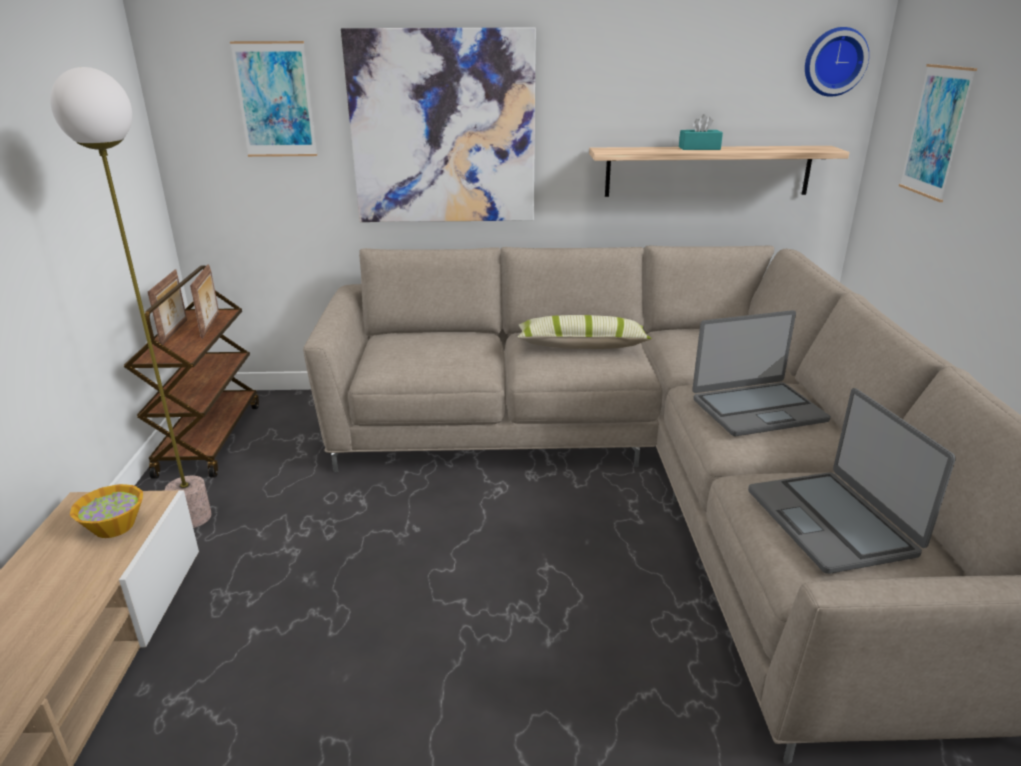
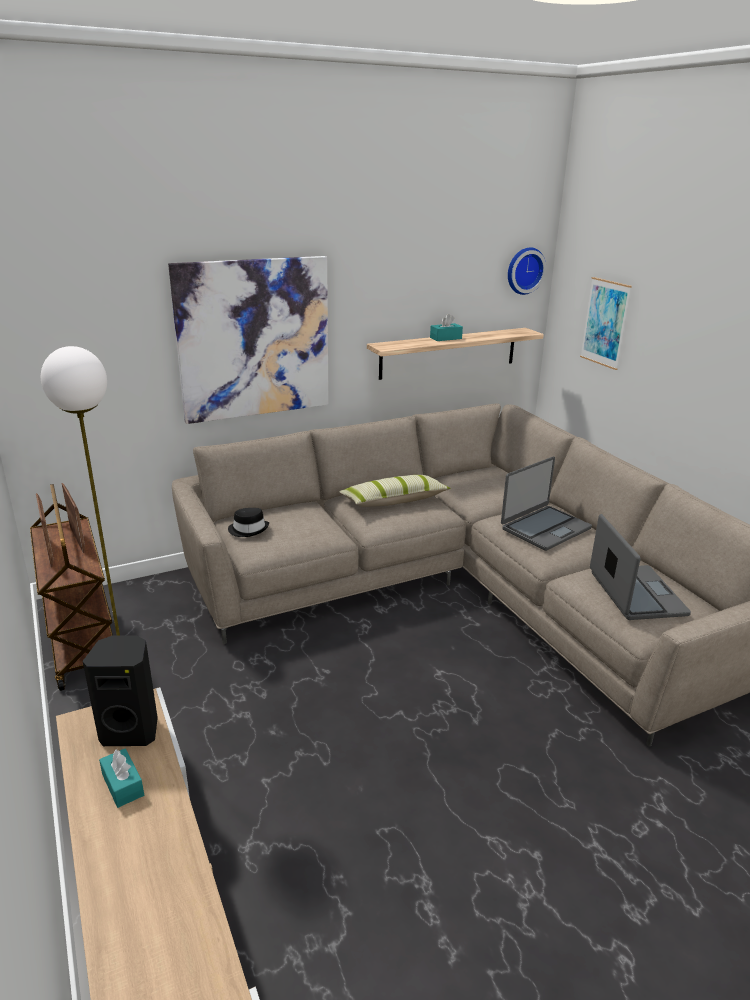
camera: 25 degrees left, 0 degrees up
(52, 580) = (123, 785): none -> turquoise tissue box
(115, 526) = (131, 730): bowl -> black speaker
(275, 100) = (107, 327): picture -> none
(390, 347) = (248, 529): none -> black hat
(831, 522) = (635, 594): laptop -> laptop turned 150 degrees counterclockwise

